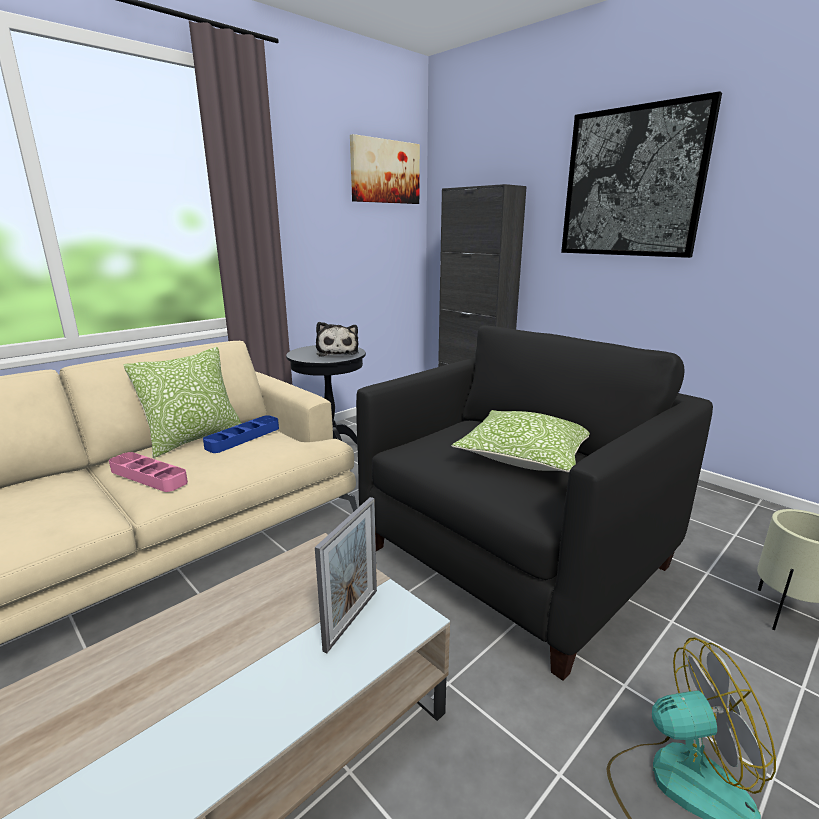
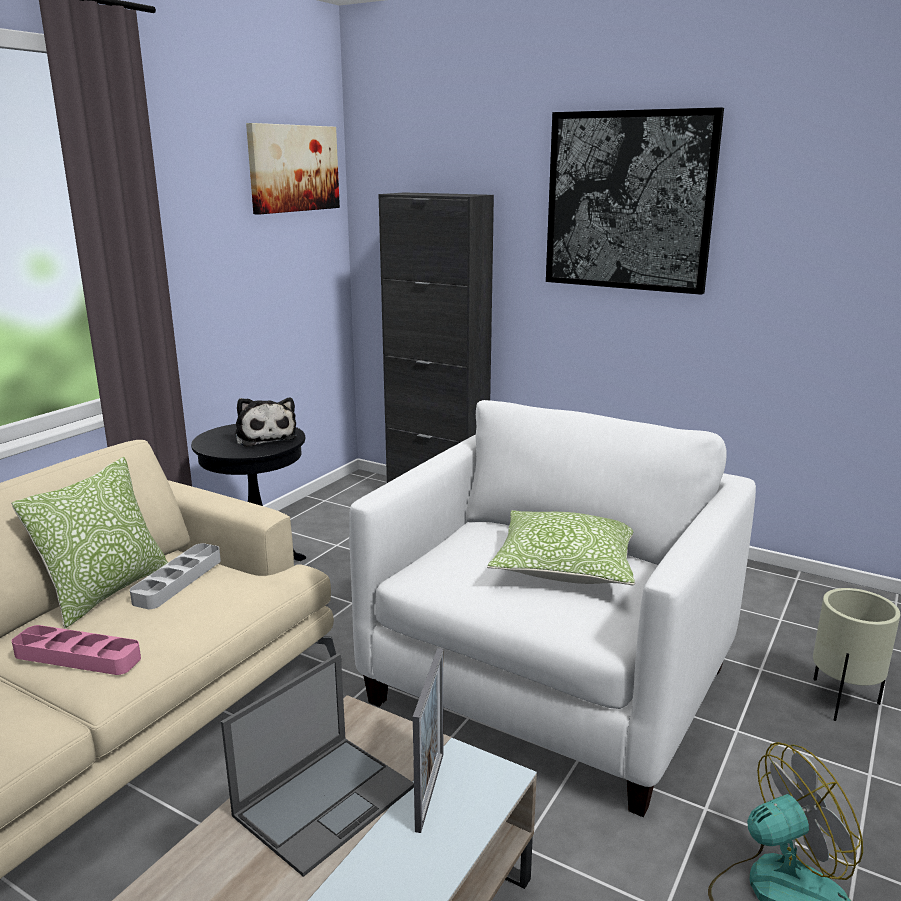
camera: 15 degrees left, 0 degrees up
(243, 437) = (178, 580): blue tray -> grey tray
(266, 609) = (326, 800): none -> laptop
(513, 557) = (549, 686): black armchair -> white armchair

